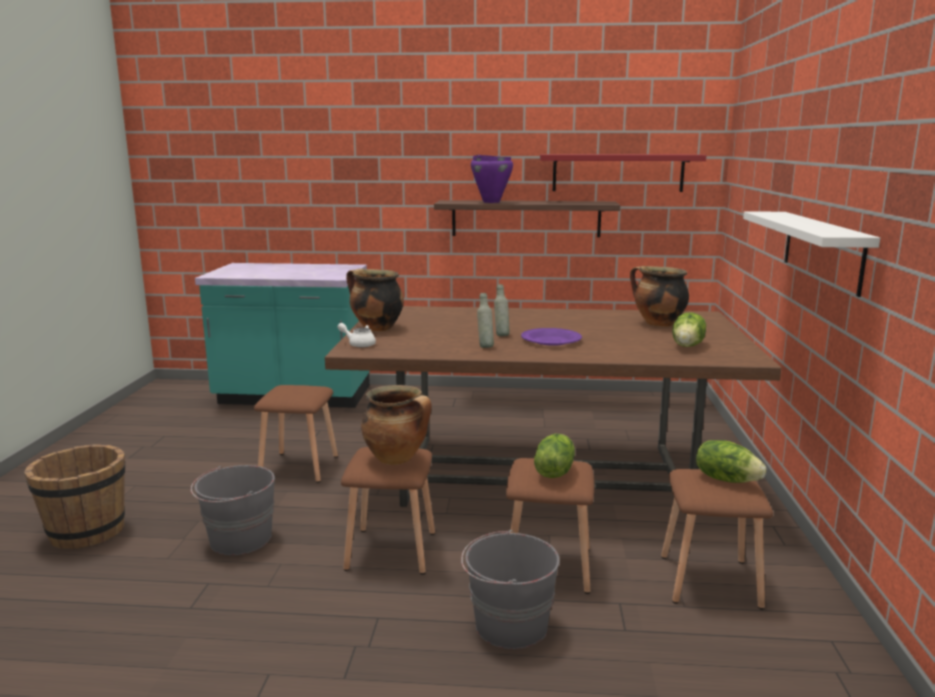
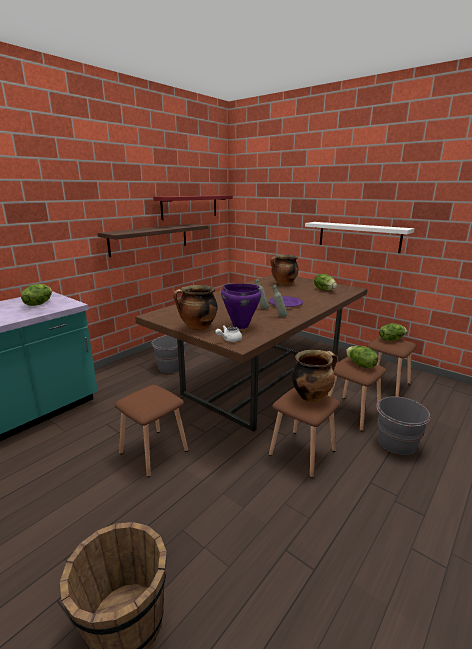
camera: 55 degrees left, 5 degrees up
(239, 540) = (235, 514): grey bucket -> grey bucket (171, 367)
(320, 271) = (38, 304): none -> lettuce
(491, 202) = (140, 230): purple cooking pot -> purple cooking pot (240, 326)

